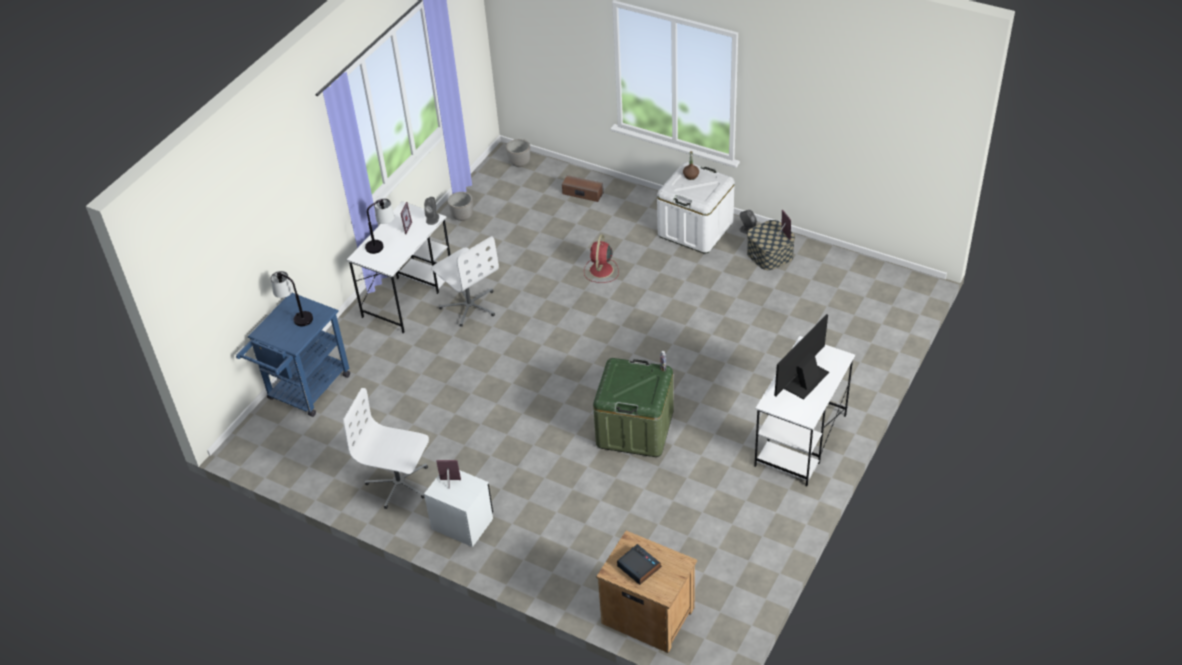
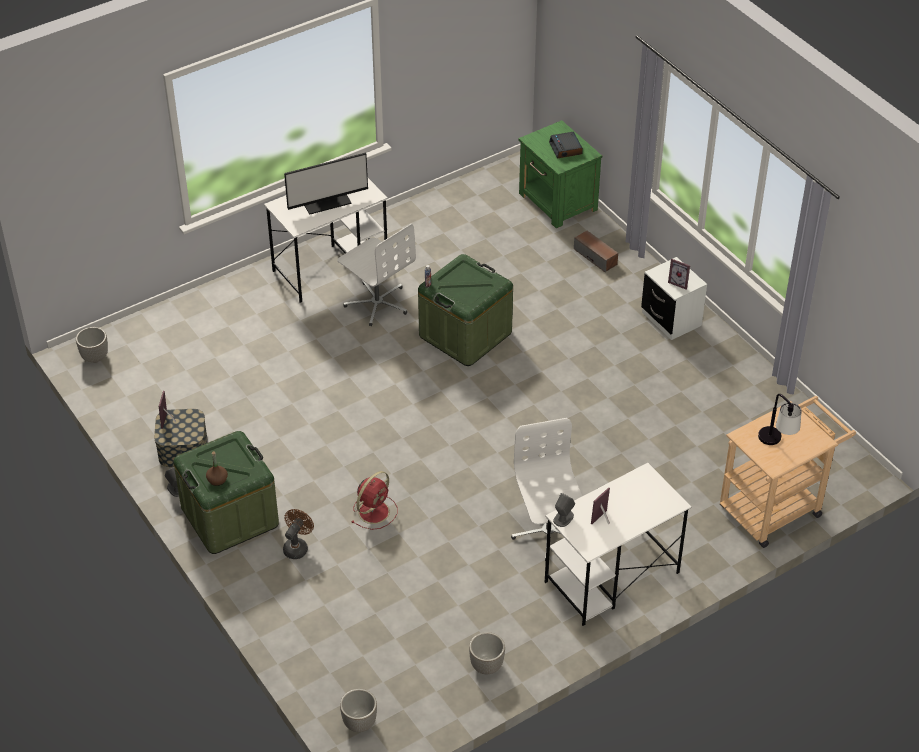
camera: 155 degrees left, 0 degrees up
(305, 392) = (777, 507): blue cart -> beige cart
(381, 243) = (640, 509): table lamp -> none
(399, 484) = (714, 374): white office chair -> white office chair (377, 303)
(582, 194) = (316, 630): speaker -> speaker (595, 257)
(634, 230) = (297, 547): none -> brown fan
(647, 614) = (558, 202): brown nightstand -> green nightstand
(695, 229) = (230, 516): white storage box -> green storage box
(903, 286) = (95, 357): none -> planter

